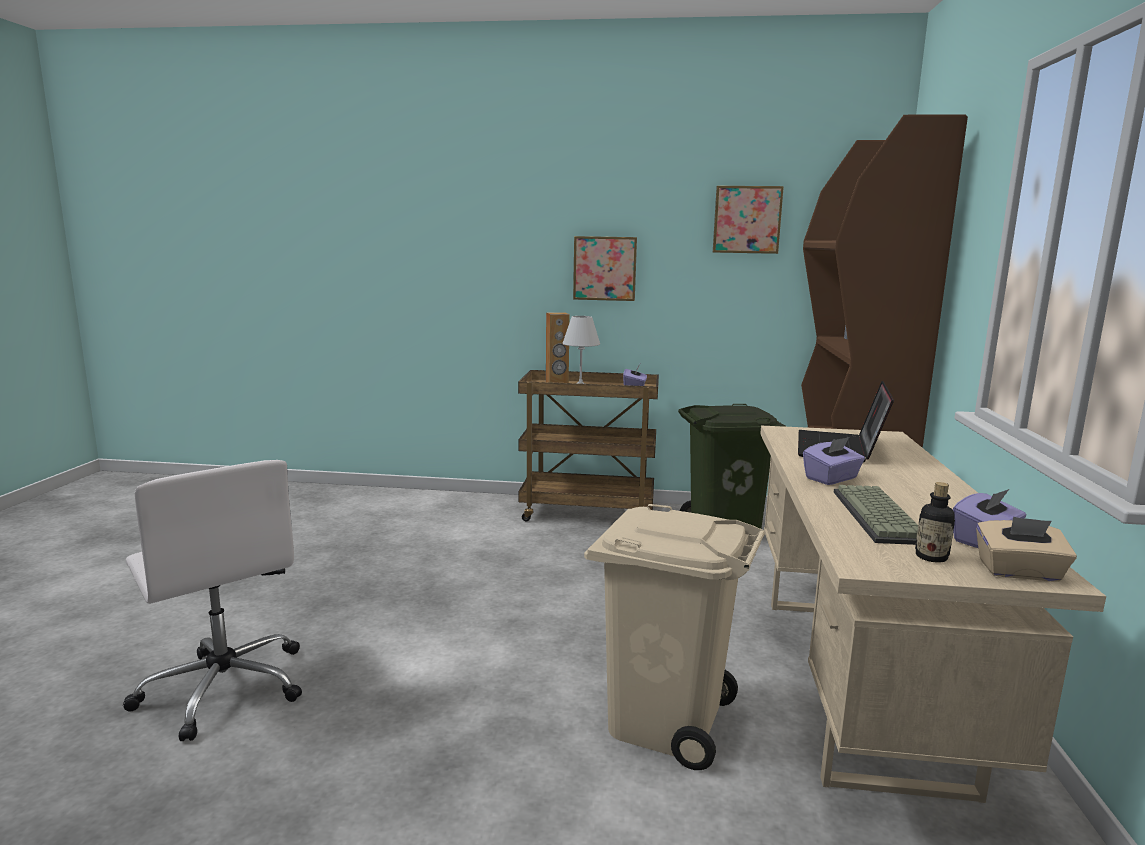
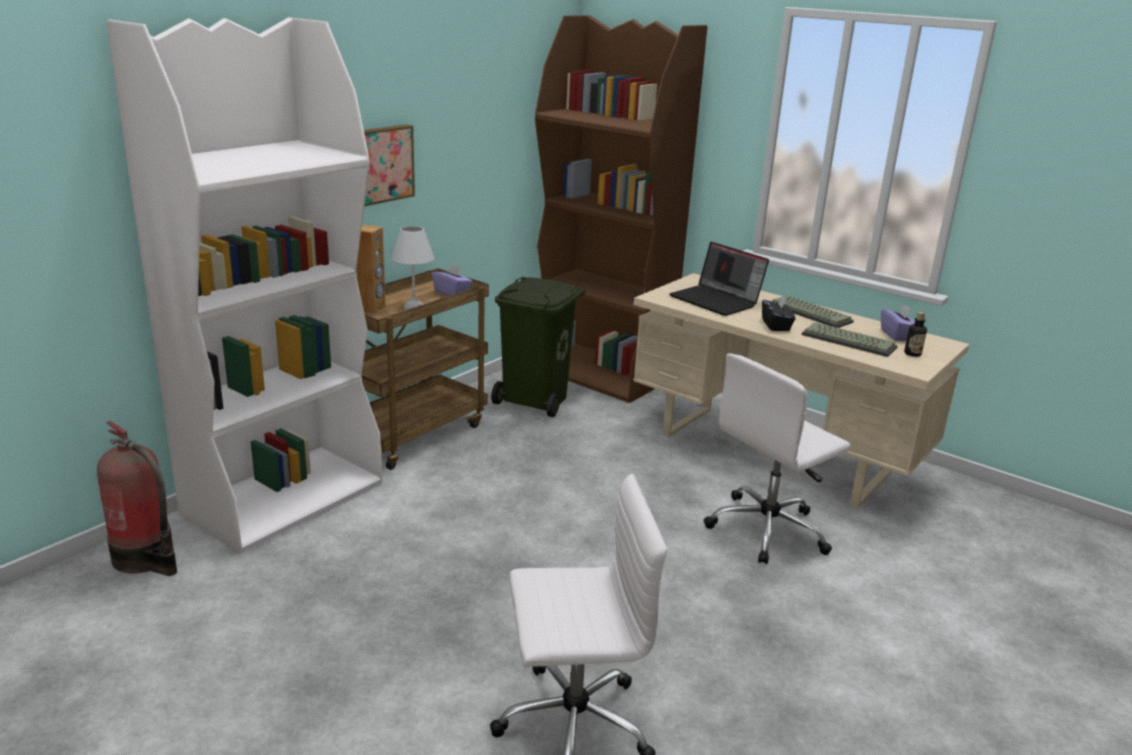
camera: 60 degrees left, 10 degrees up
(341, 498) = (146, 558): none -> fire extinguisher
(447, 505) = (285, 497): none -> white bookcase
(664, 720) = (768, 529): beige trash can -> white office chair
(746, 220) = (488, 95): picture -> none
(831, 478) = (776, 325): purple tissue box -> black tissue box
(928, 488) = (811, 313): none -> keyboard
(1019, 572) = (938, 346): beige tissue box -> none

